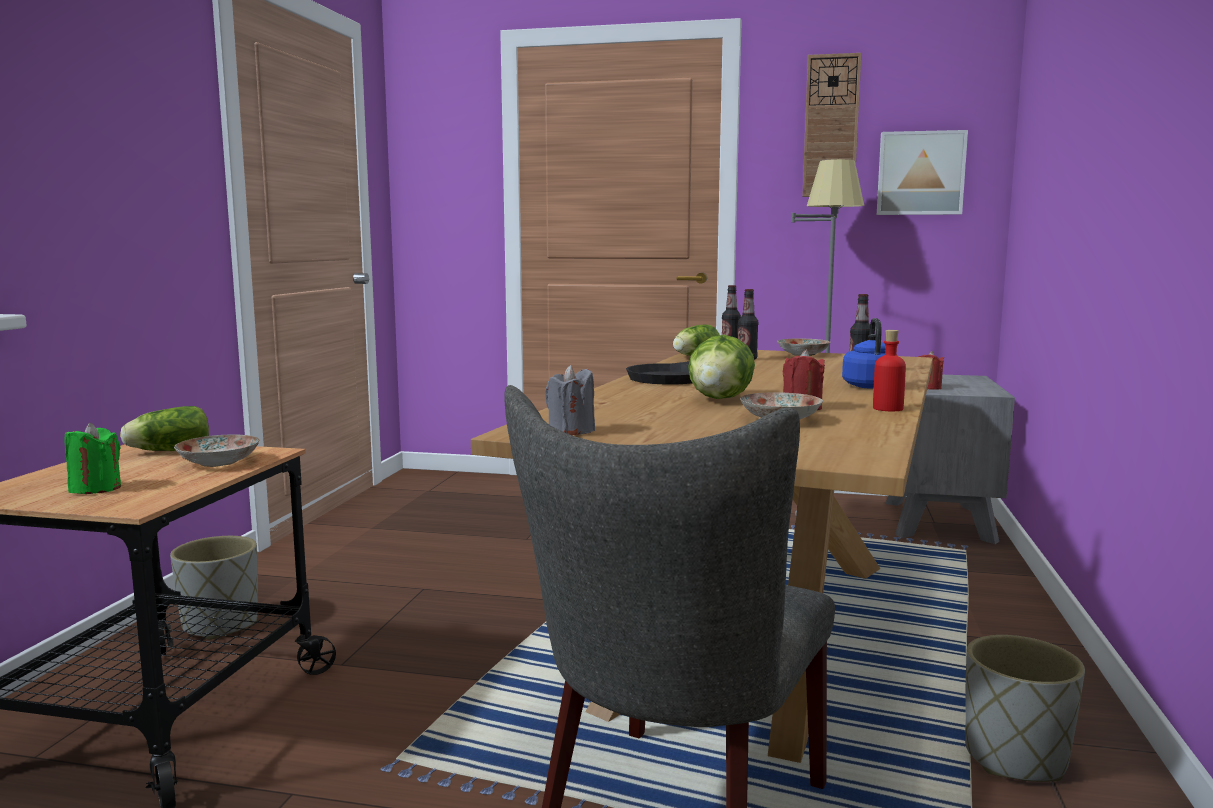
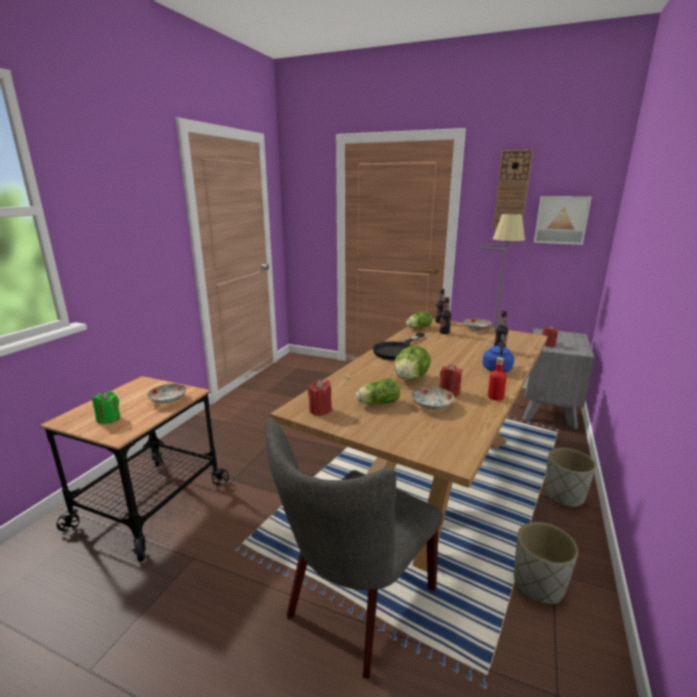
camera: 10 degrees right, 10 degrees up
(167, 451) = (149, 387): lettuce -> lettuce (377, 403)
(221, 625) = (187, 449): grey planter -> grey planter (564, 495)
(571, 431) = (320, 410): grey candle -> red candle

